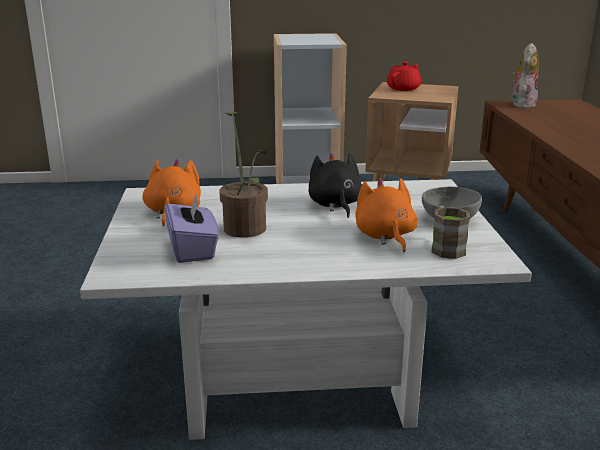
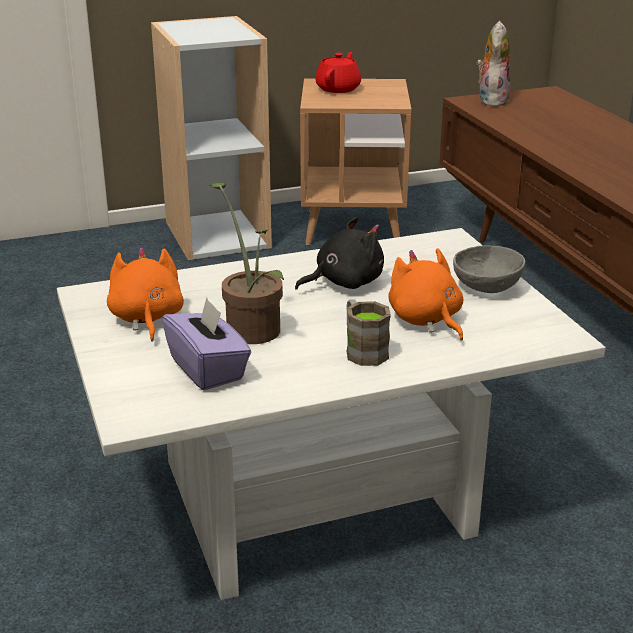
camera: 15 degrees left, 5 degrees up
(335, 205) = (344, 282): black plush toy -> black plush toy turned 90 degrees clockwise
(445, 247) = (500, 326): brown mug -> brown mug (362, 350)

